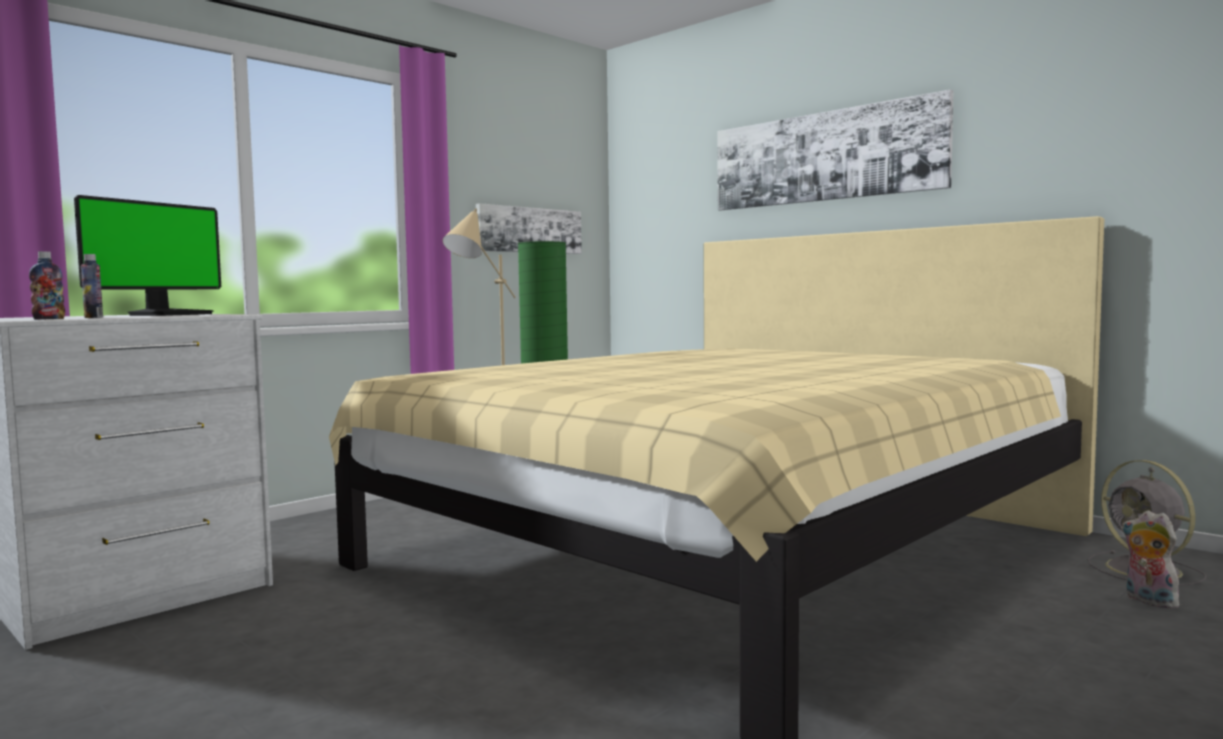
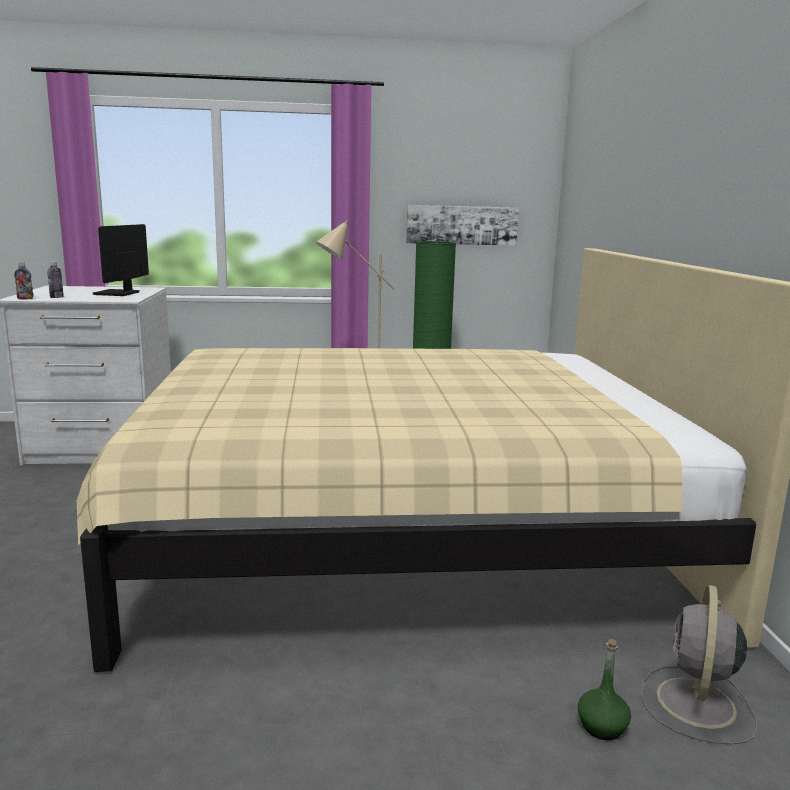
camera: 40 degrees right, 10 degrees up
(169, 314) = (118, 293): monitor -> monitor turned 120 degrees clockwise
(824, 157) = (661, 173): picture -> none
(1148, 601) = (602, 727): plush toy -> green bottle

